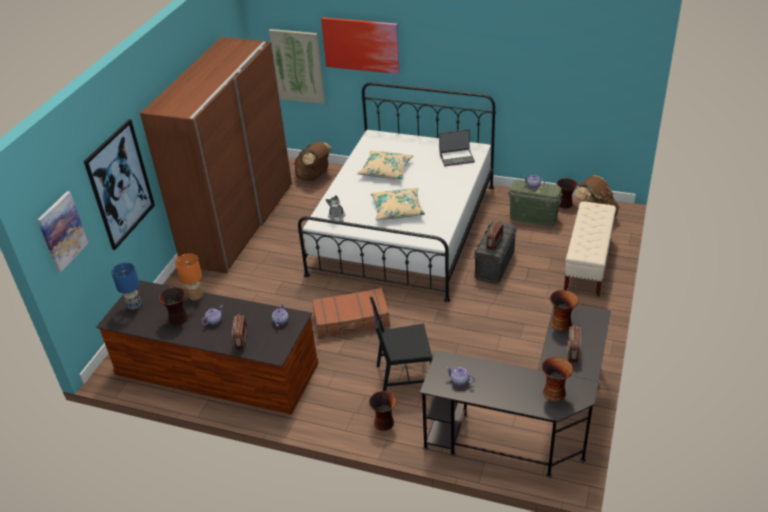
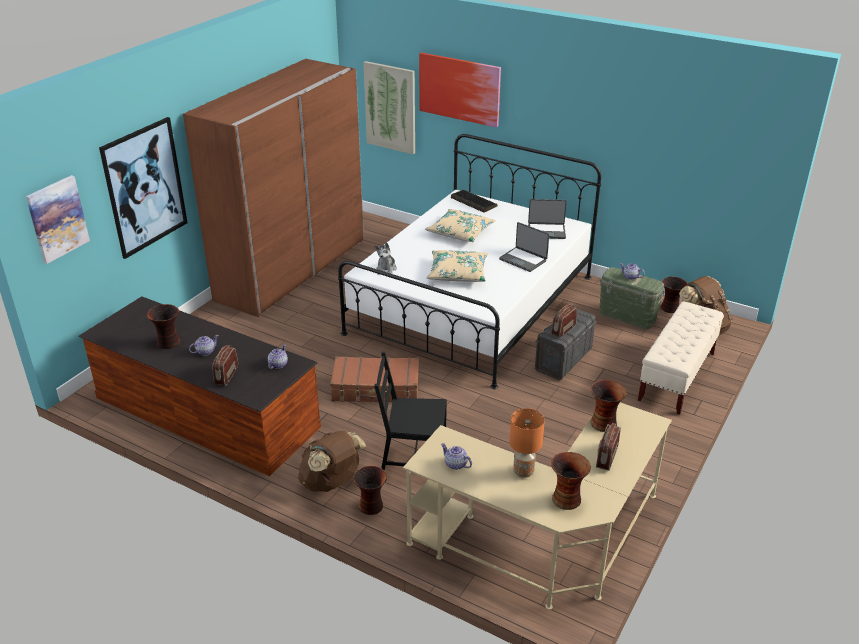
camera: 10 degrees right, 5 degrees down
(134, 306) = (128, 322): blue table lamp -> none
(195, 297) = (196, 324): orange table lamp -> orange table lamp (523, 472)
(314, 176) = (391, 236): brown backpack -> brown backpack (331, 482)
(386, 139) = (473, 202): none -> keyboard
(447, 188) = (523, 260): none -> laptop
(529, 423) = (545, 541): black desk -> beige desk

